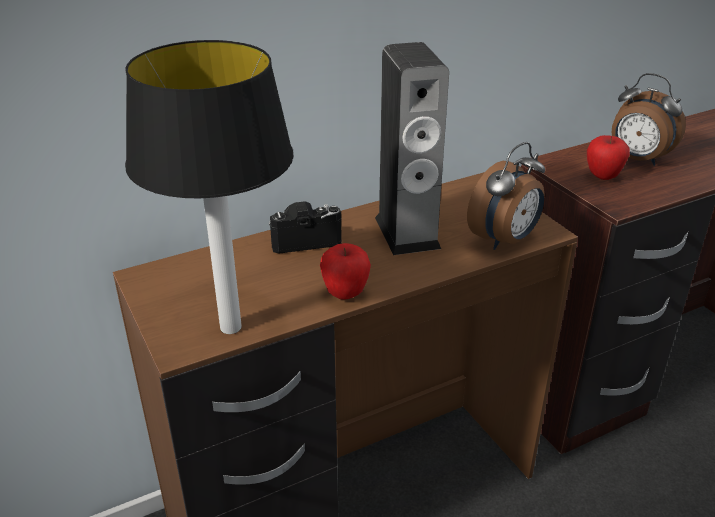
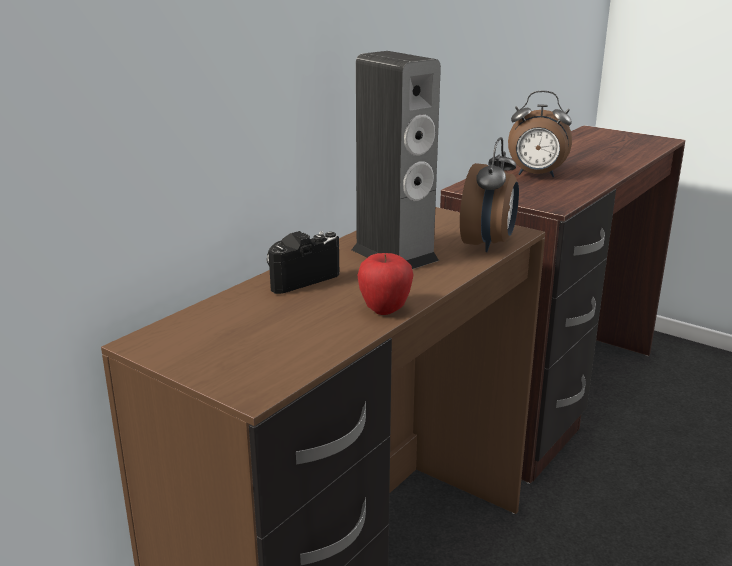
camera: 25 degrees left, 10 degrees down
(229, 327) = (292, 362): table lamp -> none
(603, 176) = (521, 190): apple -> none

